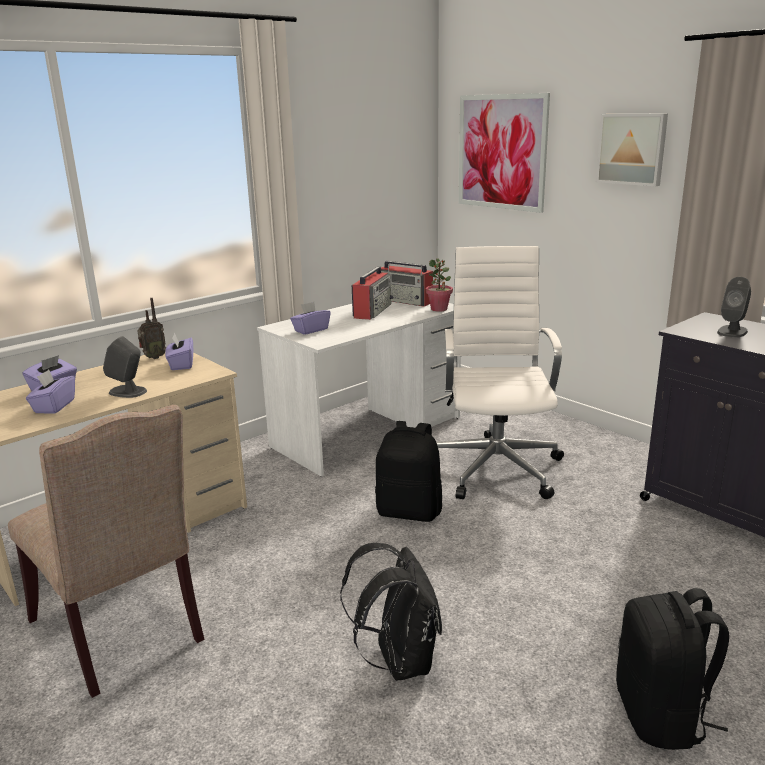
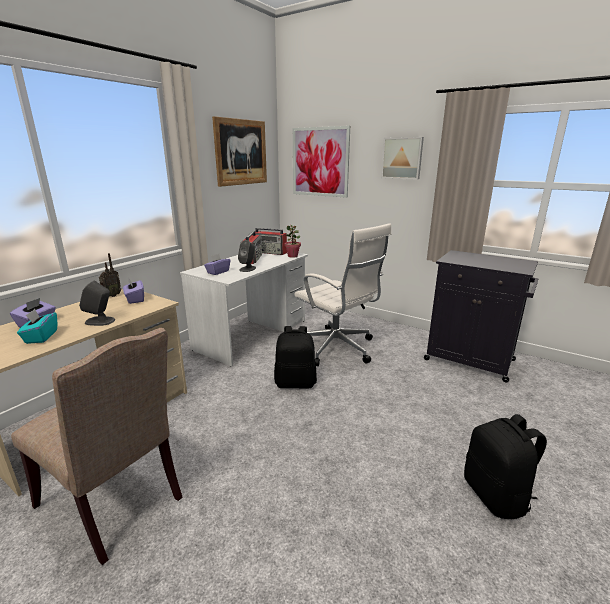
camera: 15 degrees left, 0 degrees up
(54, 406) = (41, 337): purple tissue box -> turquoise tissue box
(370, 139) = (241, 152): none -> picture
(399, 660) = (325, 488): black backpack -> none
(496, 466) = (337, 348): white office chair -> white office chair turned 150 degrees clockwise
(732, 331) = (474, 259): grey speaker -> grey speaker (248, 269)

